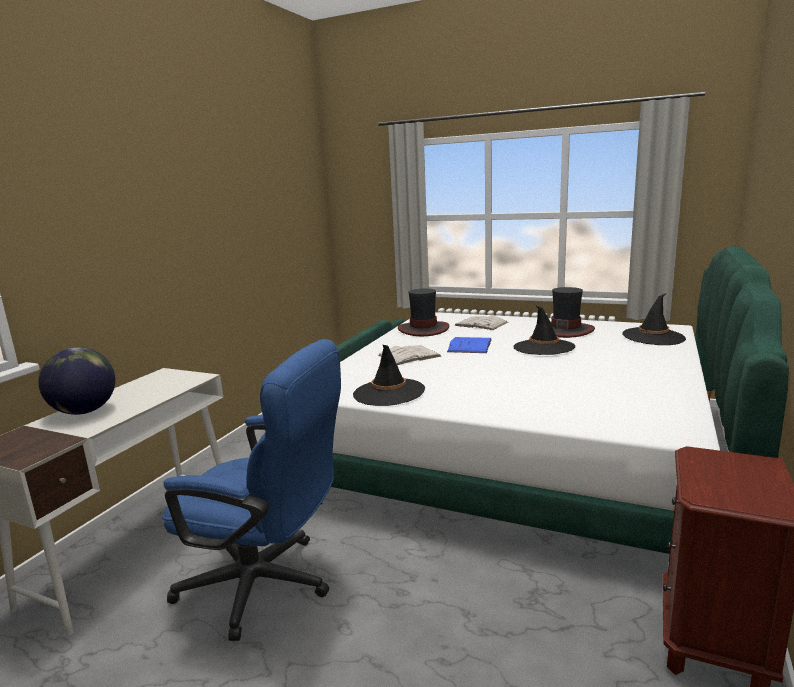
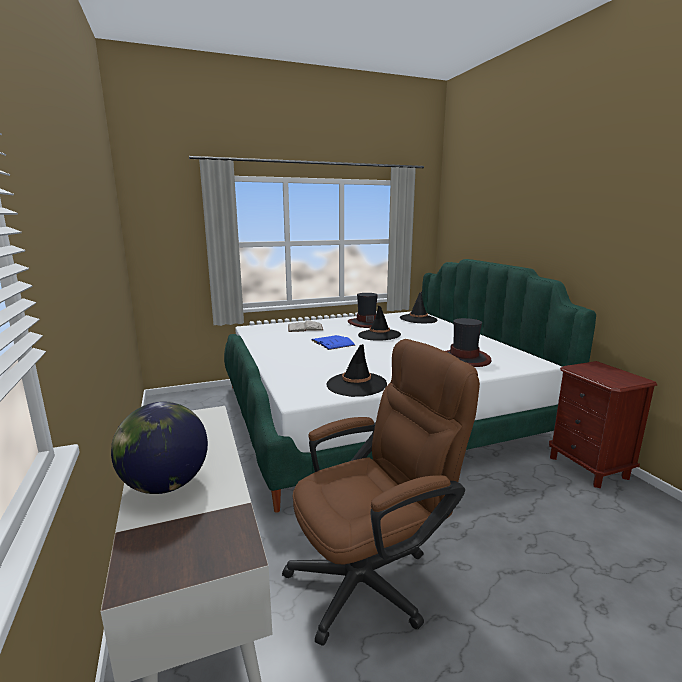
camera: 45 degrees left, 0 degrees up
(268, 585) = (373, 576): blue office chair -> brown office chair
(409, 356) = (308, 358): white book -> none
(423, 329) = (272, 338): hat -> hat (464, 359)

